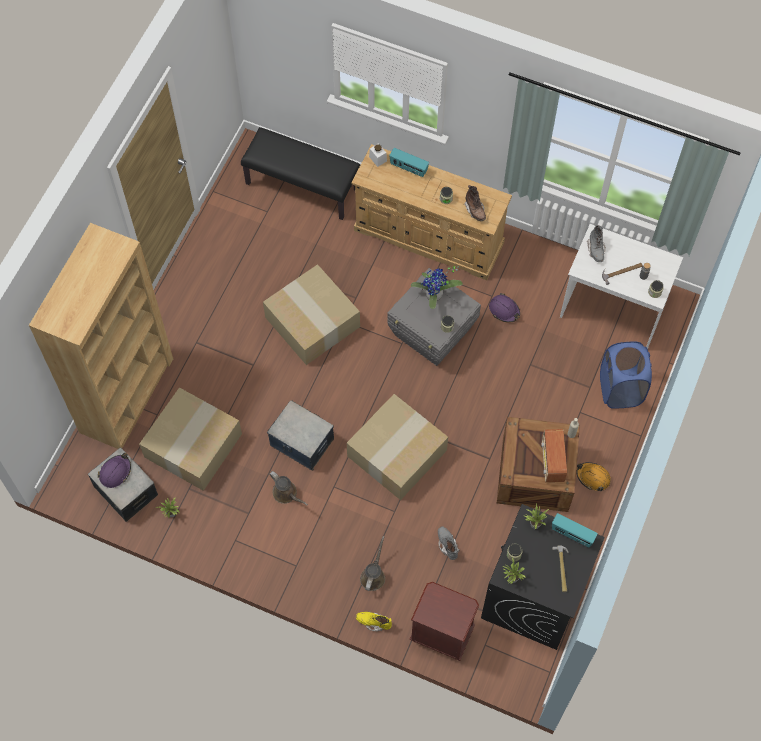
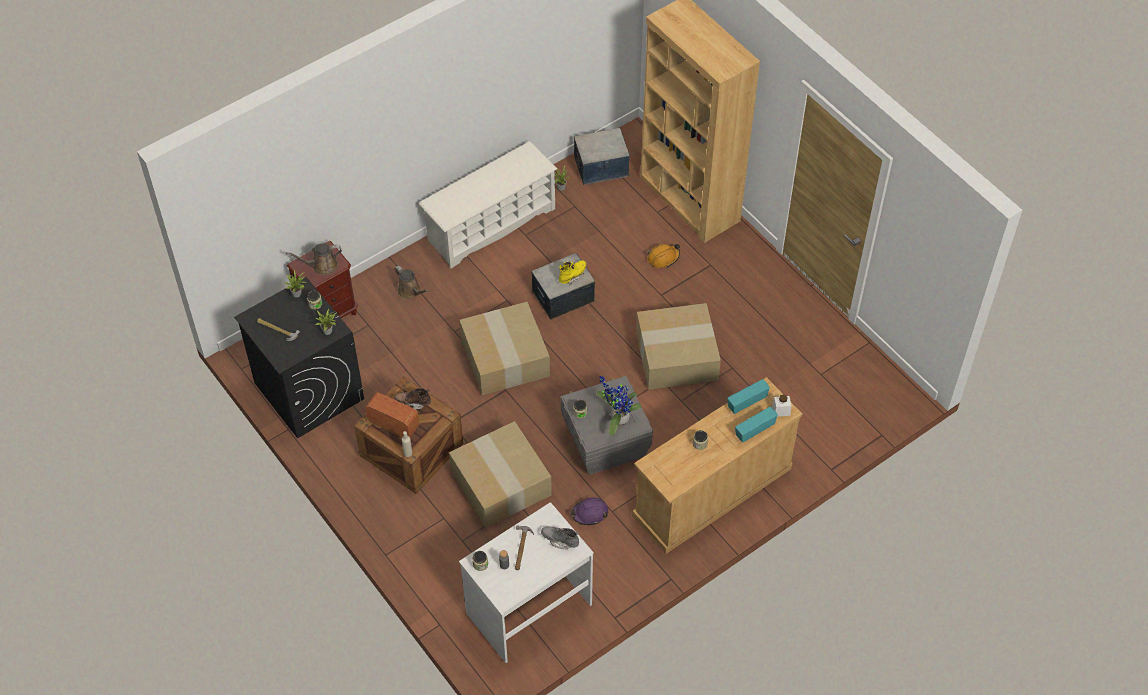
camera: 120 degrees right, 10 degrees down
(115, 472) = (608, 144): purple hard hat -> none
(193, 447) = (610, 223): cardboard box -> cardboard box (499, 483)
(253, 550) = (491, 224): none -> white shoe rack
(286, 494) = (523, 266): brown watering can -> brown watering can (322, 266)
(303, 186) = (834, 415): black bench -> none
(374, 622) = (373, 274): yellow boot -> yellow boot (572, 275)
(447, 545) = (397, 353): grey boot -> none
(475, 210) = (671, 461): brown boot -> brown boot (413, 402)
(572, 535) = (298, 352): radio -> radio (746, 402)
(593, 477) = (375, 492): orange hard hat -> orange hard hat (663, 258)
(620, 389) = (442, 565): blue laundry basket -> none

